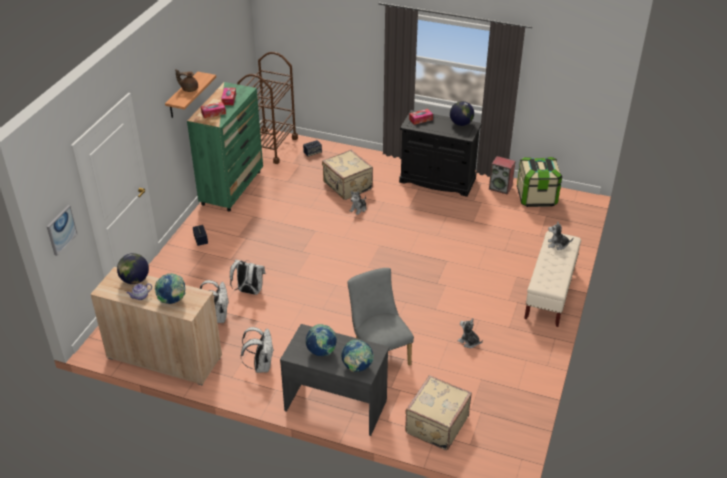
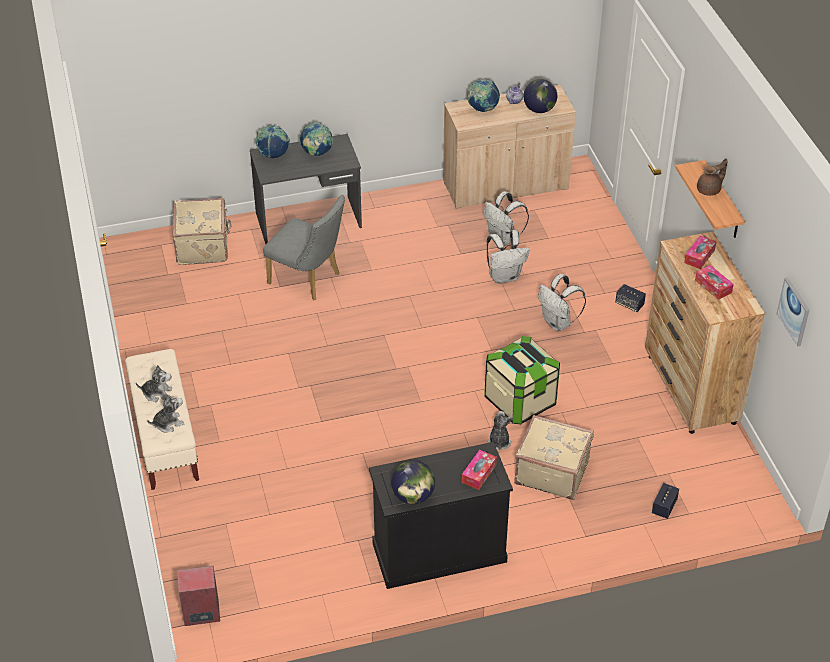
camera: 145 degrees right, 5 degrees up
(61, 230) = (609, 42): picture -> picture (794, 311)
(232, 188) = (690, 390): green dresser -> brown dresser
(261, 365) = (410, 219): white backpack -> white backpack (558, 323)
(270, 147) = (734, 485): brown cart -> none
(469, 342) = (224, 334): plush toy -> plush toy (157, 393)
(500, 188) = (335, 588): speaker -> speaker (201, 613)
(536, 197) = (270, 597): storage box -> storage box (520, 401)

